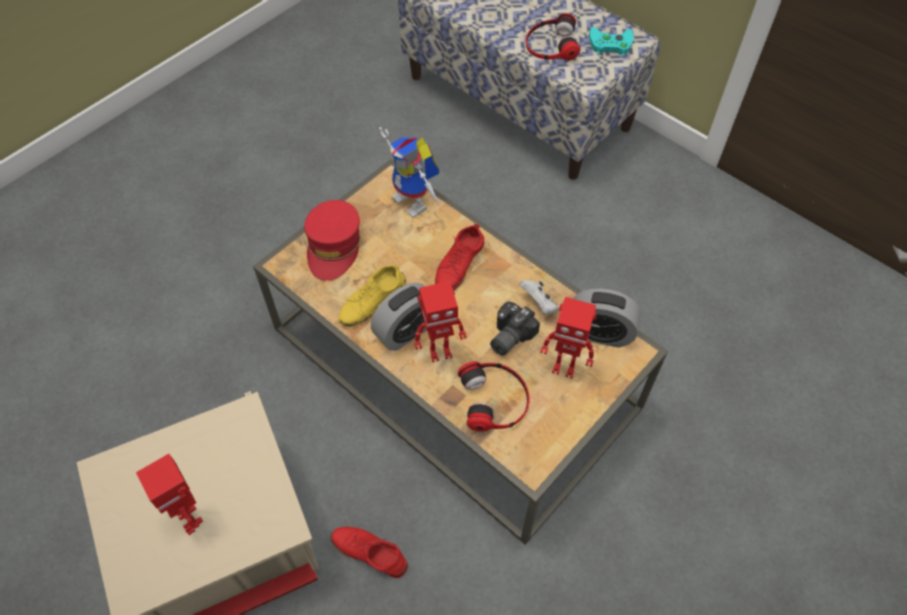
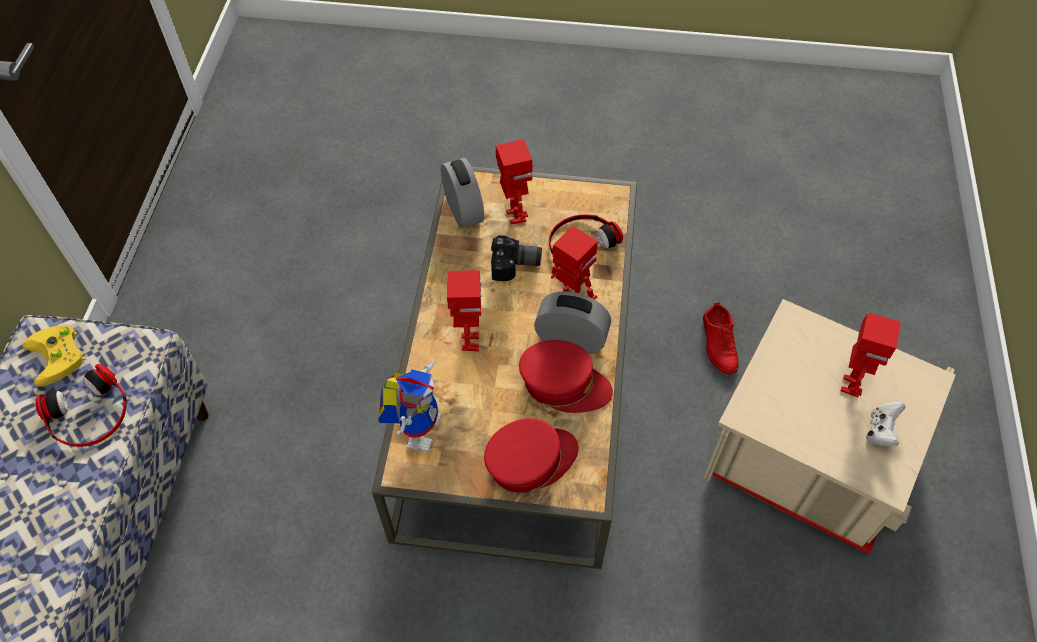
camera: 125 degrees left, 0 degrees up
(372, 301) = (564, 385): yellow shoe -> red cap
(459, 264) = (468, 342): red shoe -> toy robot
(539, 304) = (466, 261): white game controller -> white game controller (880, 431)
(609, 44) = (59, 357): turquoise game controller -> yellow game controller

